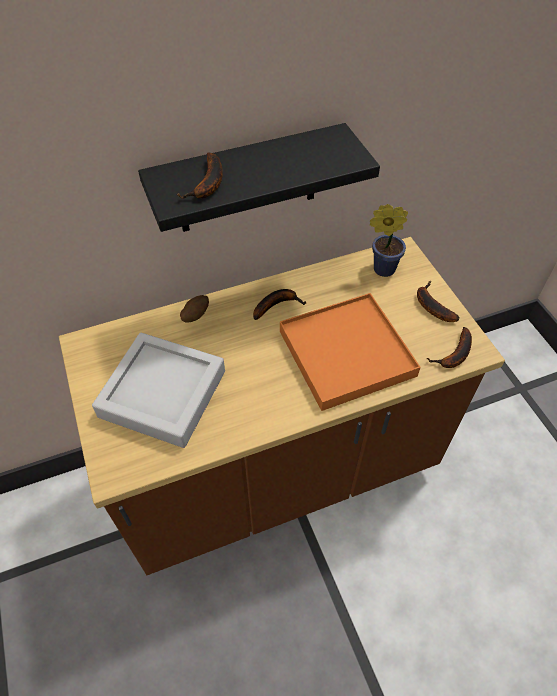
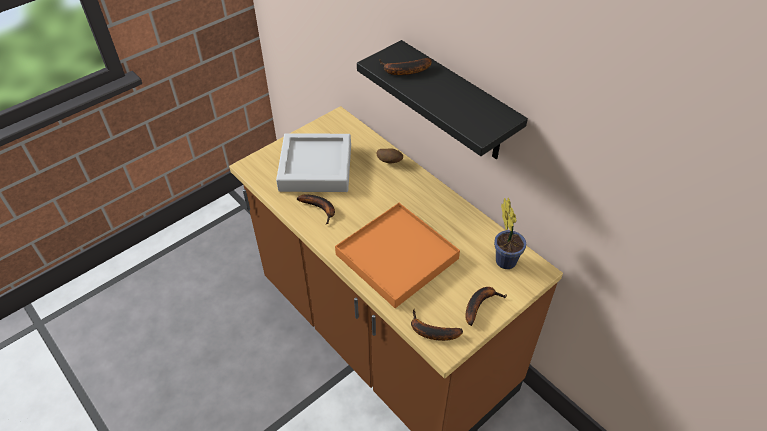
camera: 70 degrees right, 5 degrees down
(277, 305) = (424, 202): banana -> banana (320, 209)

